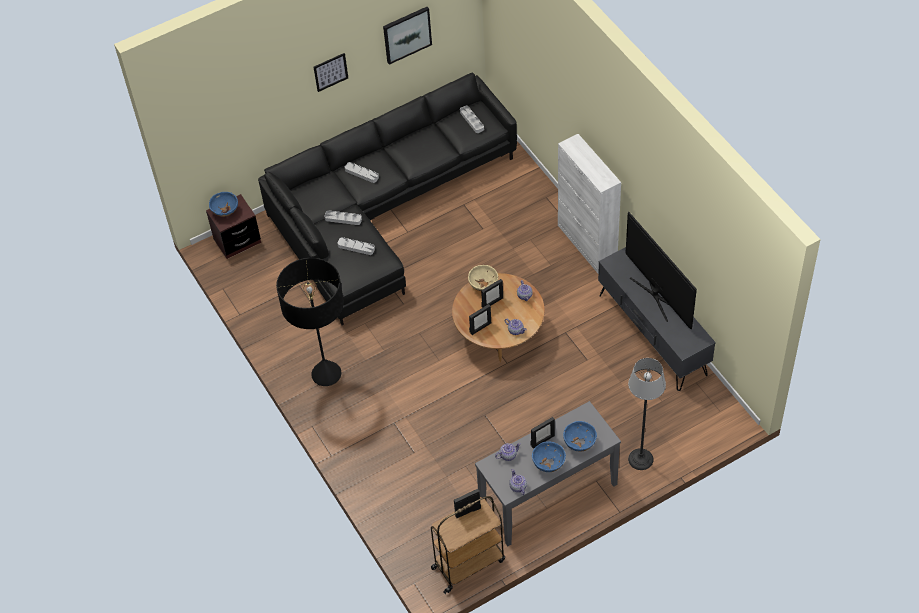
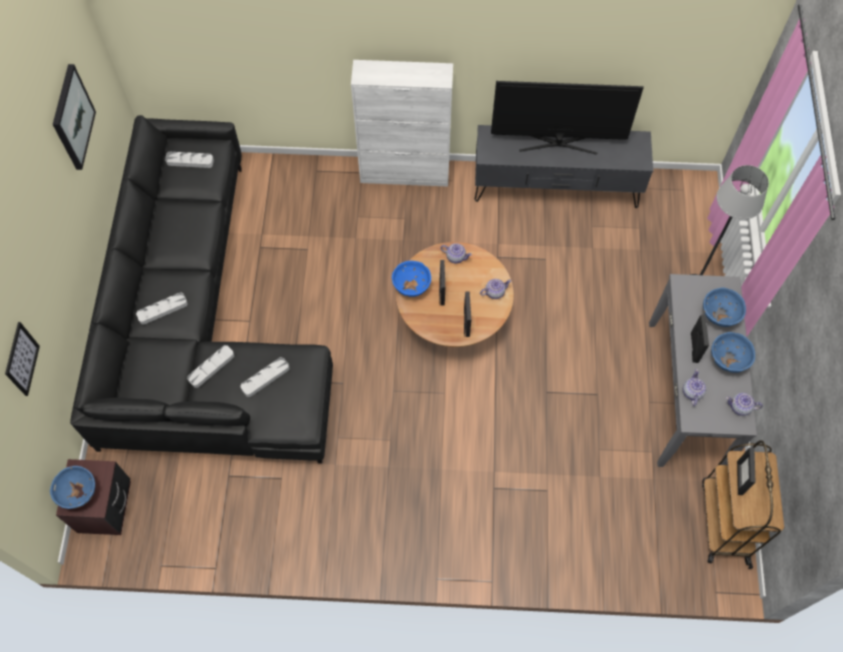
camera: 60 degrees left, 10 degrees up
(326, 376) = (379, 521): black floor lamp -> none
(330, 72) = (47, 230): picture -> picture (21, 359)
(483, 285) = (411, 286): beige bowl -> blue bowl

